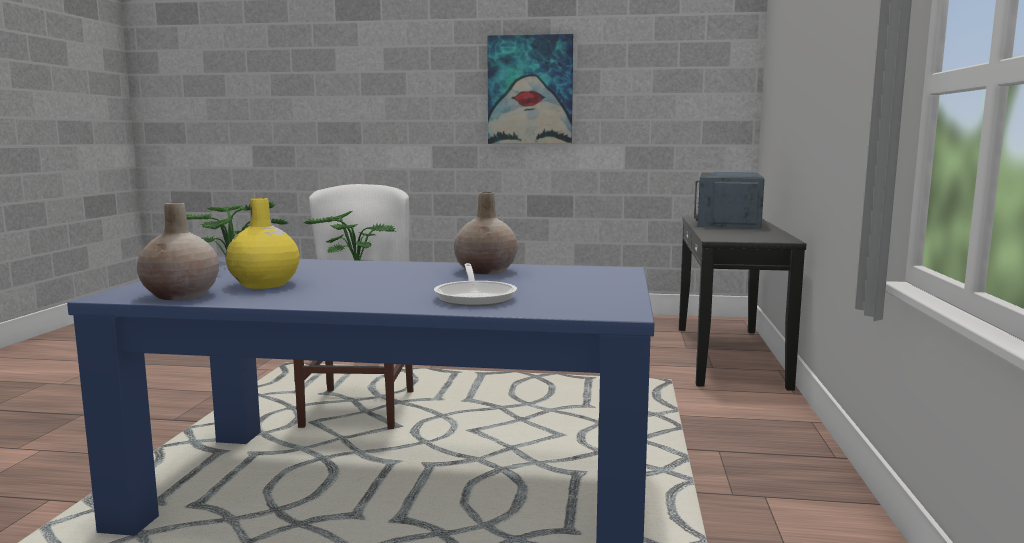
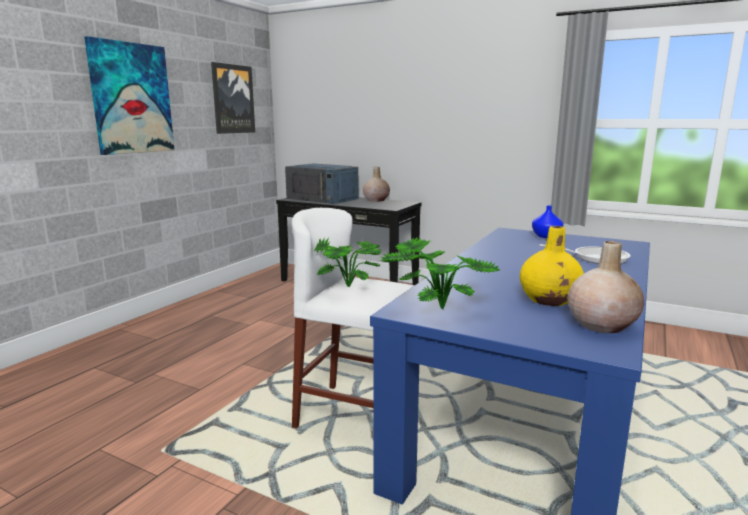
camera: 70 degrees left, 5 degrees up
(486, 271) = (503, 250): beige vase -> beige vase (376, 200)
(607, 281) = (546, 236): none -> blue vase
(678, 85) = (233, 99): none -> picture

